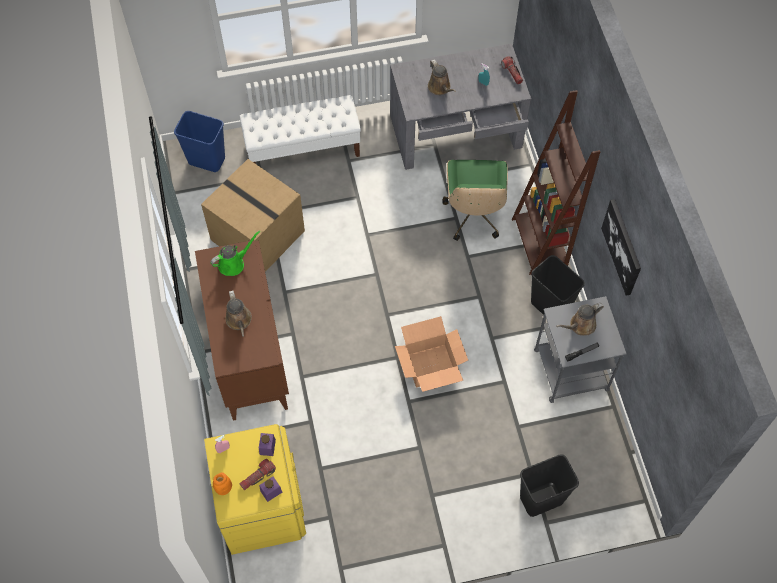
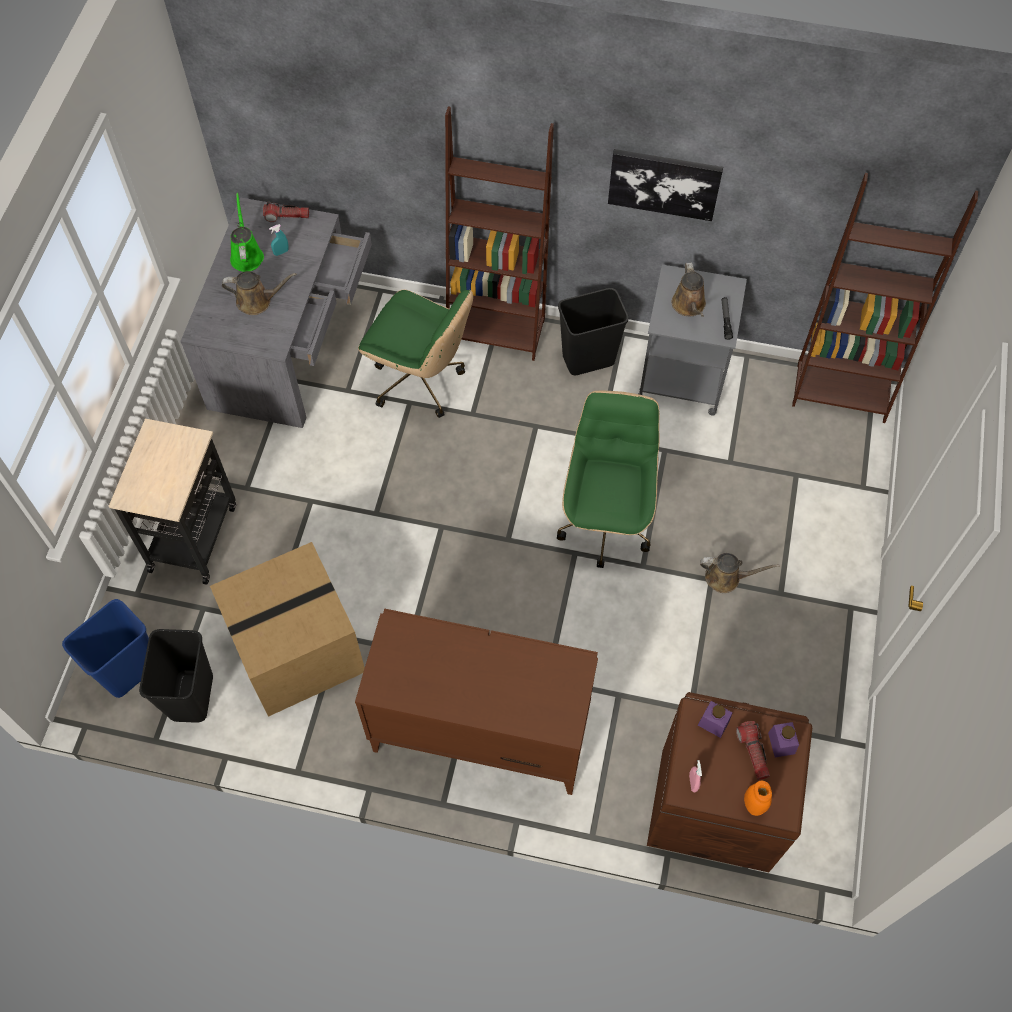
camera: 65 degrees left, 0 degrees up
(233, 263) = (405, 655): green watering can -> green watering can (246, 255)
(239, 321) = (504, 683): brown watering can -> brown watering can (726, 578)
(263, 505) = (713, 803): yellow washing machine -> brown washing machine
(303, 150) = (193, 536): white bench -> cart
(431, 366) = (606, 520): cardboard box -> green office chair
(541, 500) = (833, 479): black trash can -> black trash can (192, 697)
(620, 481) = (841, 391): none -> brown bookcase

